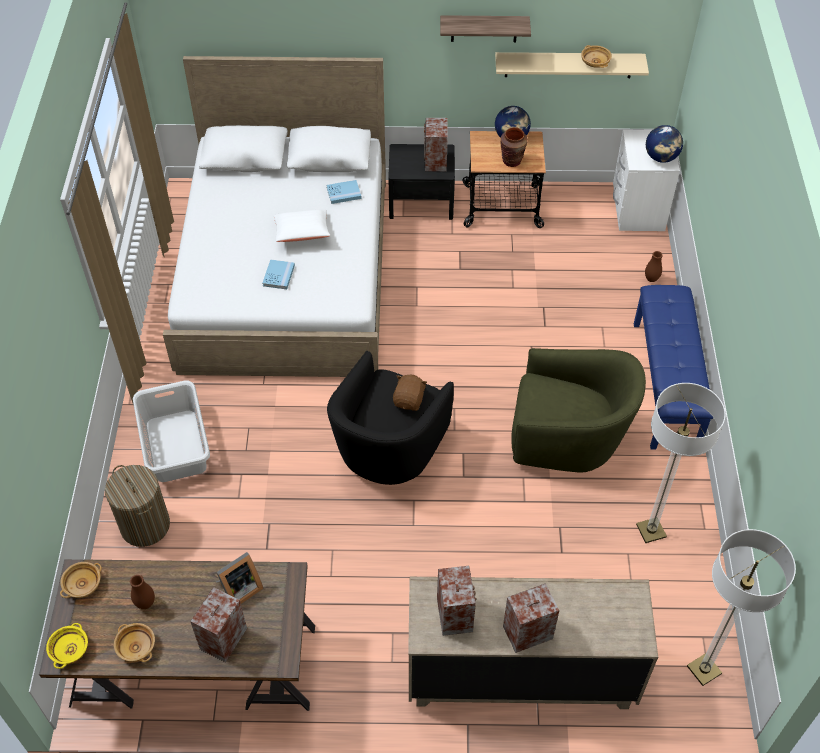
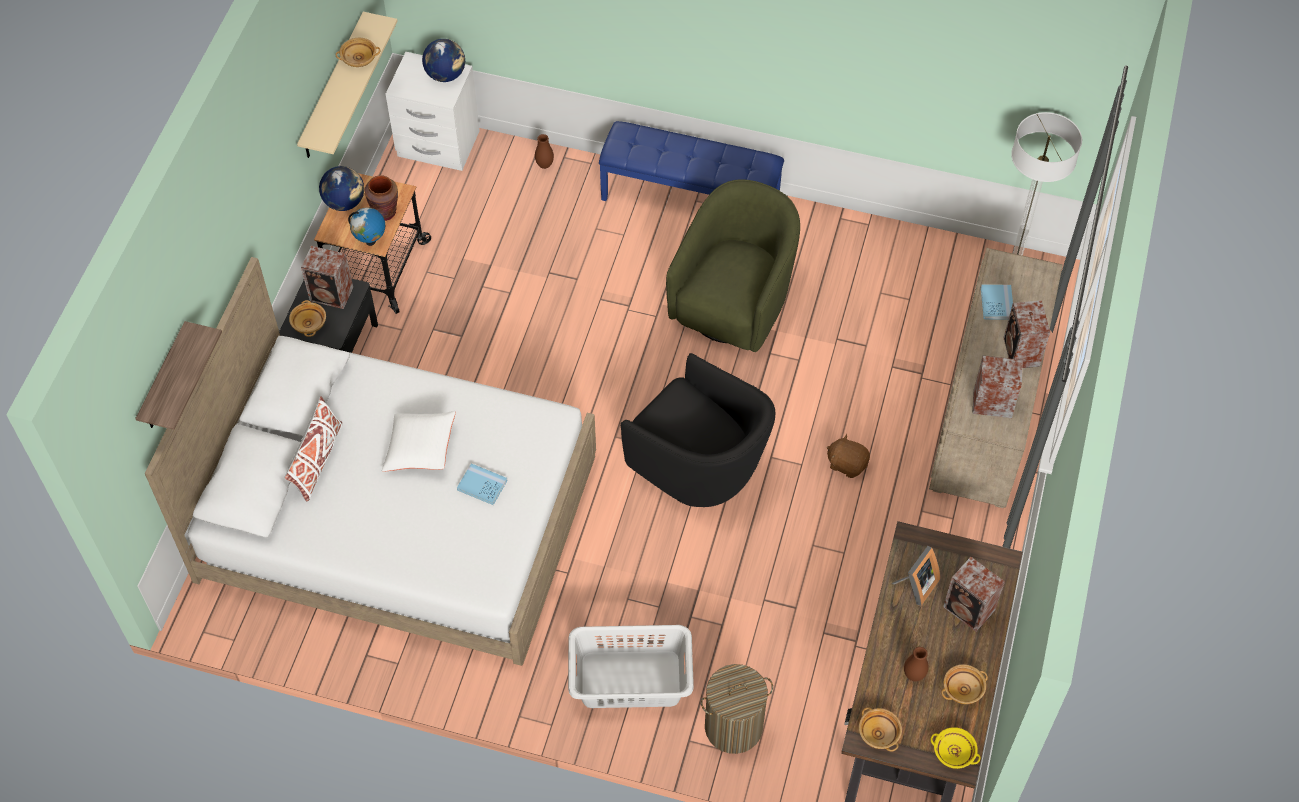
camera: 75 degrees left, 5 degrees up
(239, 589) = (916, 586): picture frame -> picture frame turned 60 degrees clockwise
(275, 182) = (317, 461): none -> white pillow
(344, 193) = (368, 391): blue book -> blue book (996, 303)
(404, 157) = (309, 324): none -> beige bowl
(409, 400) = (688, 405): brown plush toy -> brown plush toy (847, 464)
(481, 160) = (370, 241): none -> globe
(484, 28) = (285, 132): shelf -> shelf (164, 380)
(651, 531) = (860, 266): floor lamp -> none

